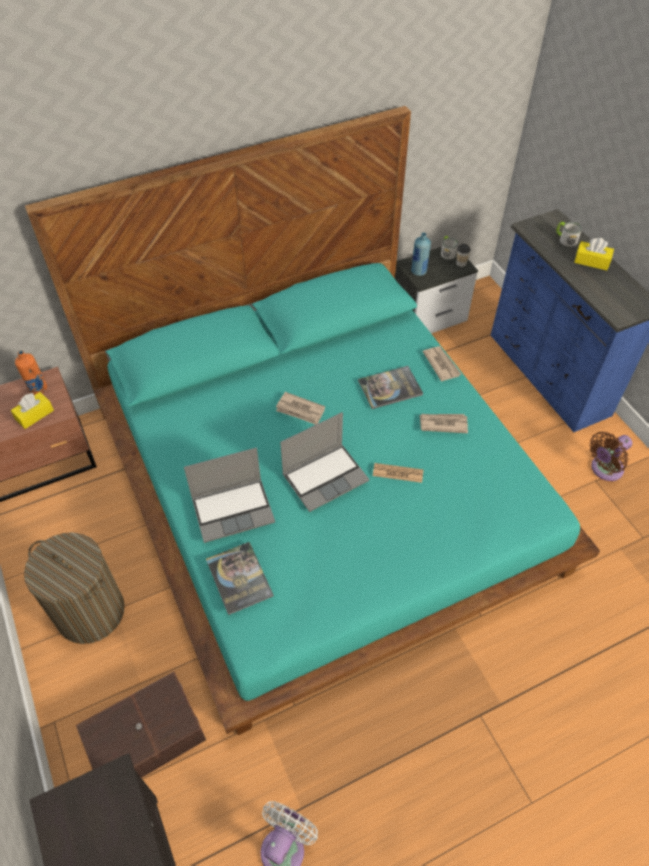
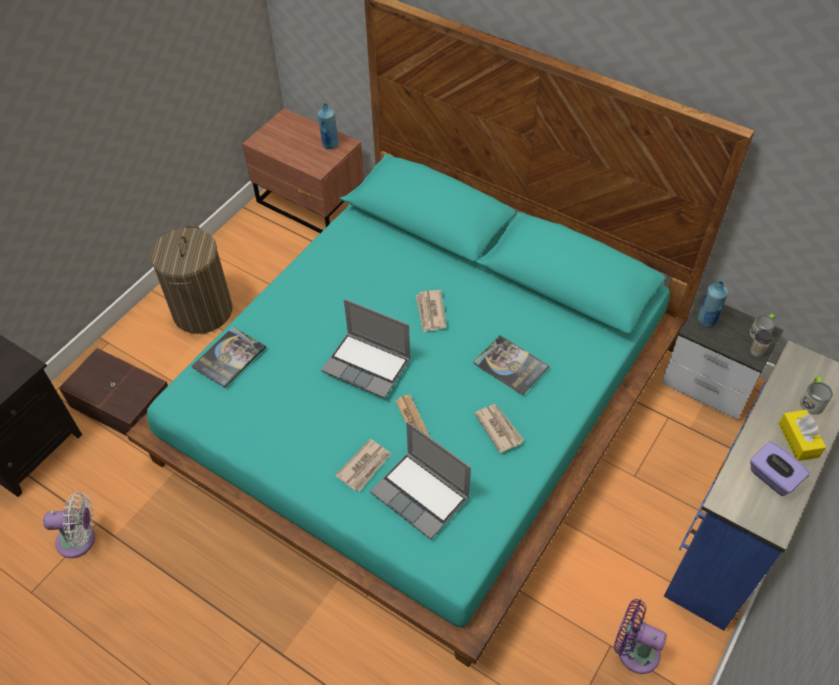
camera: 60 degrees right, 0 degrees up
(34, 415) = (305, 157): yellow tissue box -> none
(38, 389) = (330, 144): orange bottle -> blue bottle
(233, 509) = (292, 320): laptop -> laptop (421, 495)
(441, 364) = (578, 394): newspaper -> newspaper (365, 466)
(604, 469) = (634, 650): brown fan -> purple fan
(613, 287) = (772, 477): none -> purple tissue box

